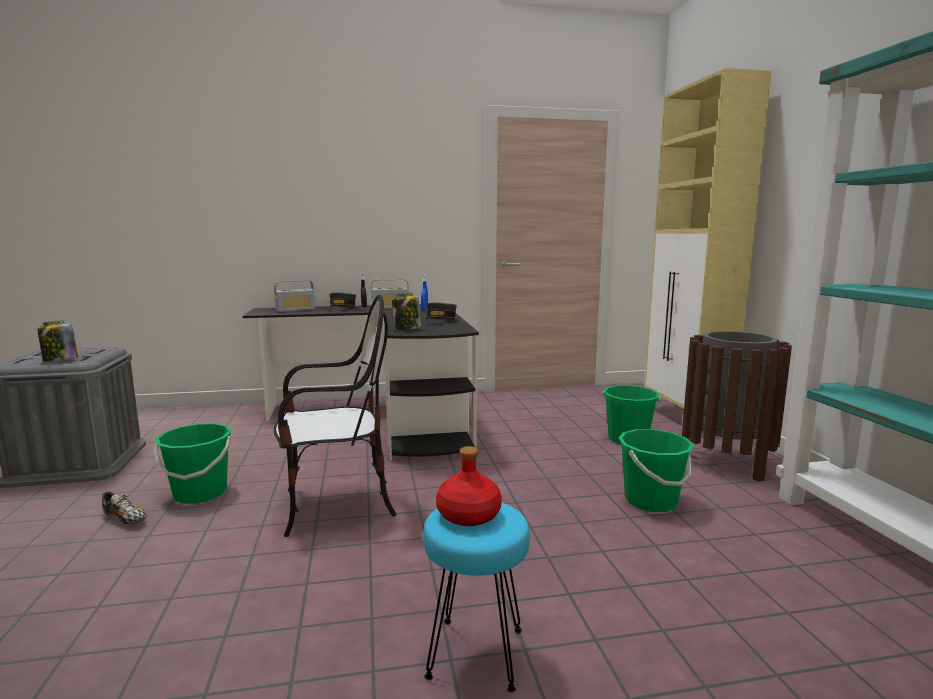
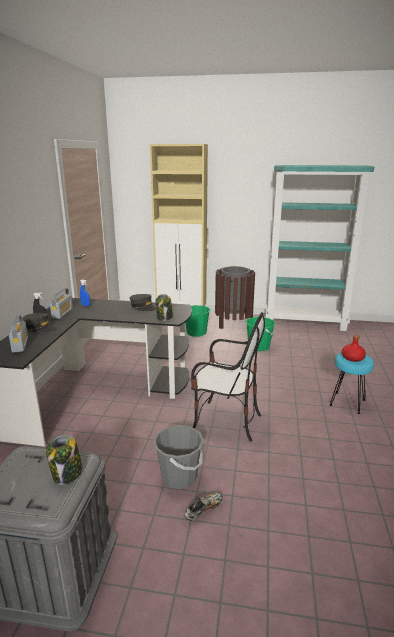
camera: 70 degrees left, 10 degrees up
(200, 493) = (179, 477): green bucket -> grey bucket
(337, 505) = (225, 422): chair -> chair turned 105 degrees clockwise

